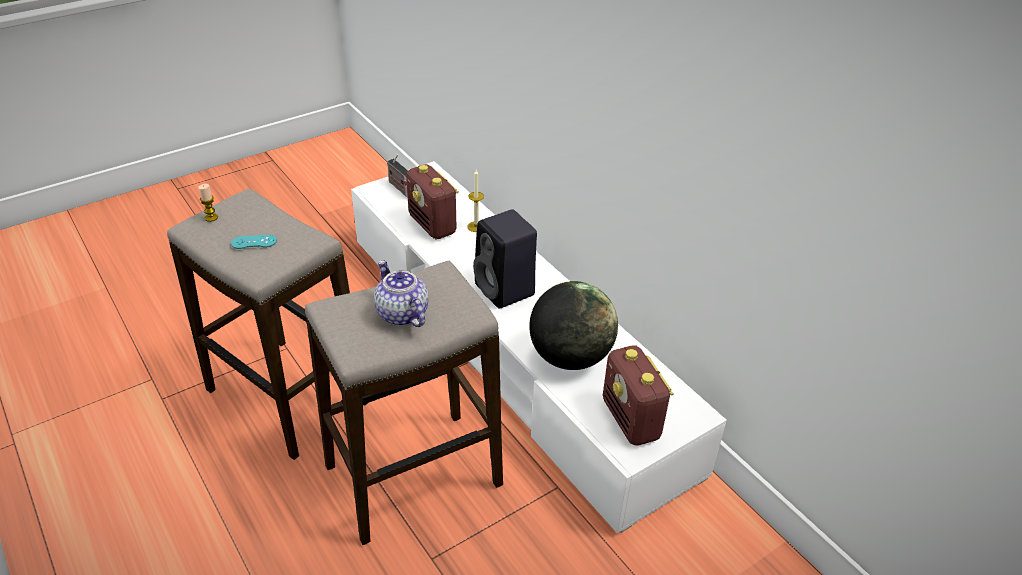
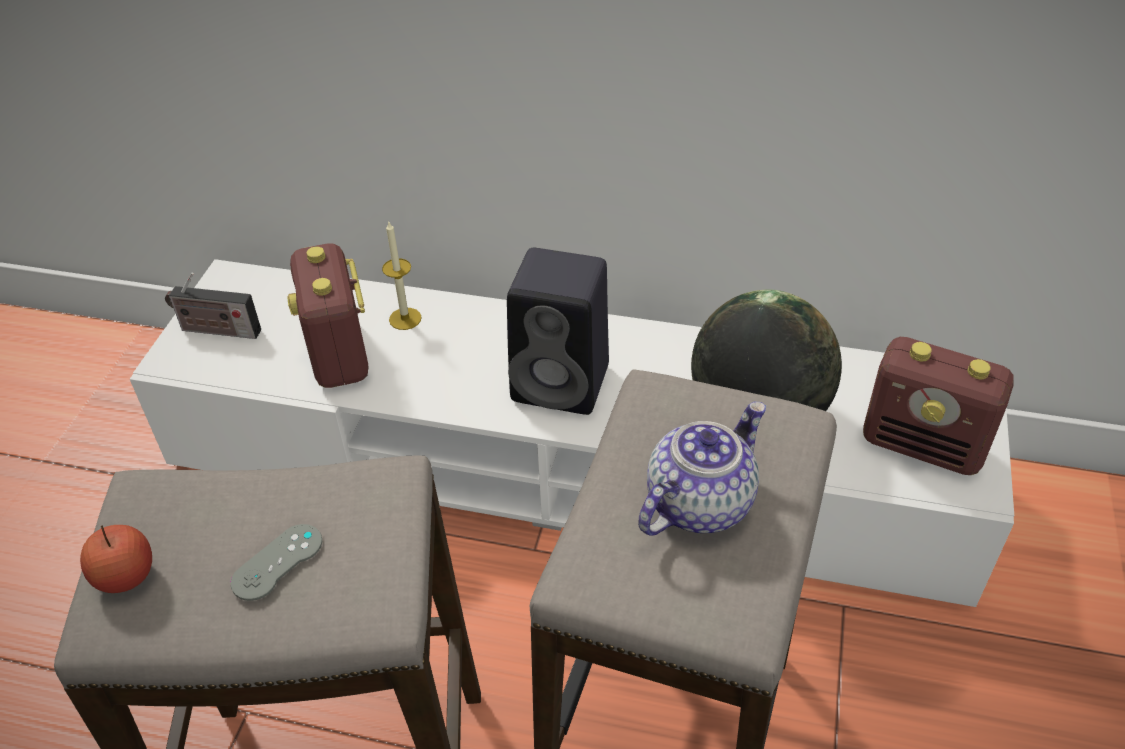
camera: 40 degrees left, 5 degrees up
(211, 217) = (126, 576): candle -> apple
(254, 242) = (277, 562): turquoise game controller -> grey game controller
(401, 314) = (698, 502): teapot -> teapot turned 120 degrees clockwise
(433, 225) = (339, 355): radio -> radio turned 60 degrees clockwise

